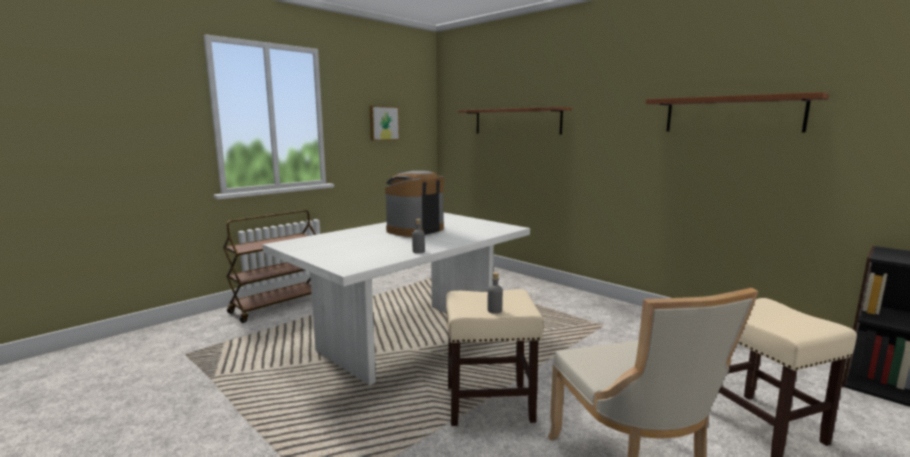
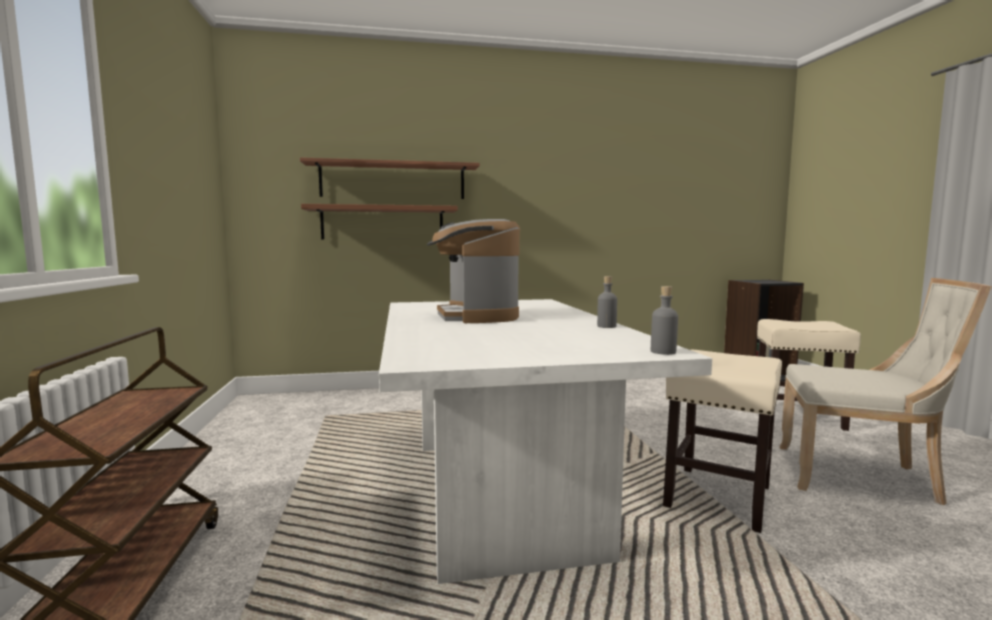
camera: 55 degrees left, 5 degrees down
(383, 123) = (177, 162): picture -> none
(494, 310) = (757, 366): grey bottle -> grey bottle (663, 352)
(732, 114) = (634, 182): brown shelf -> brown shelf (383, 223)

